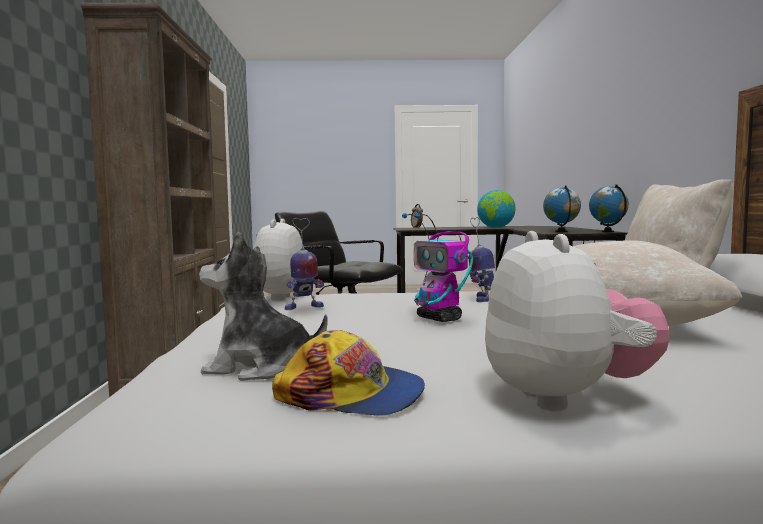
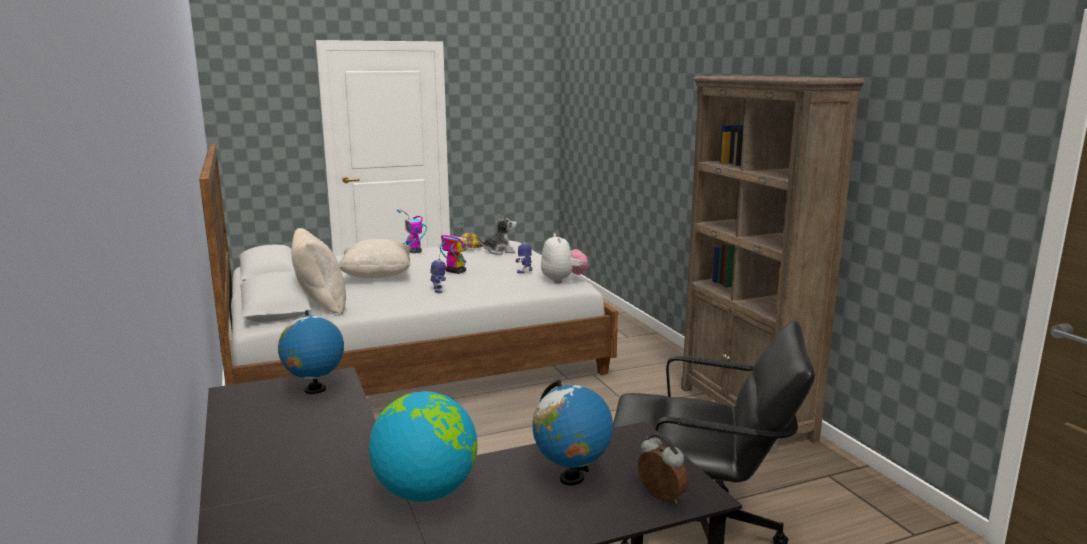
camera: 160 degrees right, 10 degrees up
(566, 398) = (414, 251): plush toy -> toy robot
(608, 232) = (238, 392): globe -> globe (571, 478)

